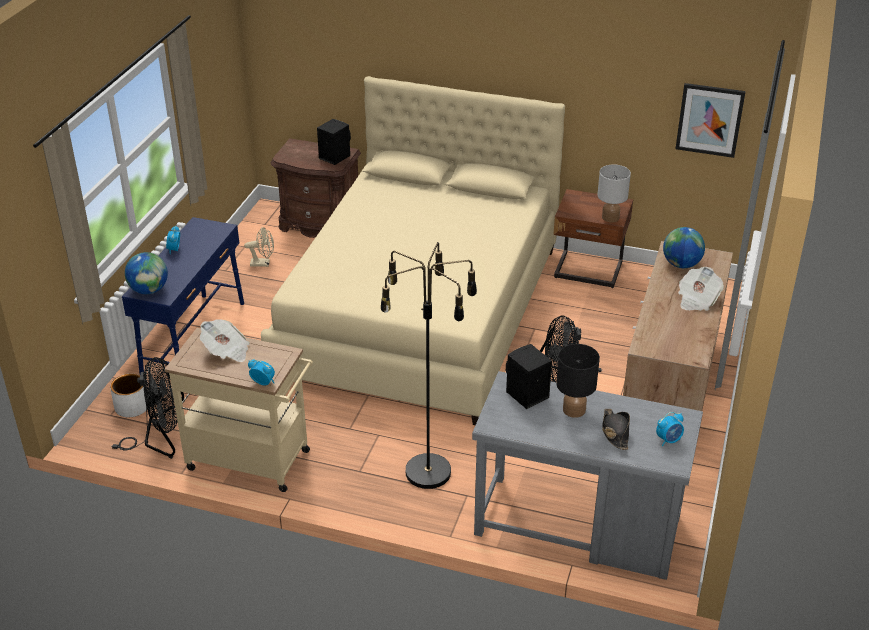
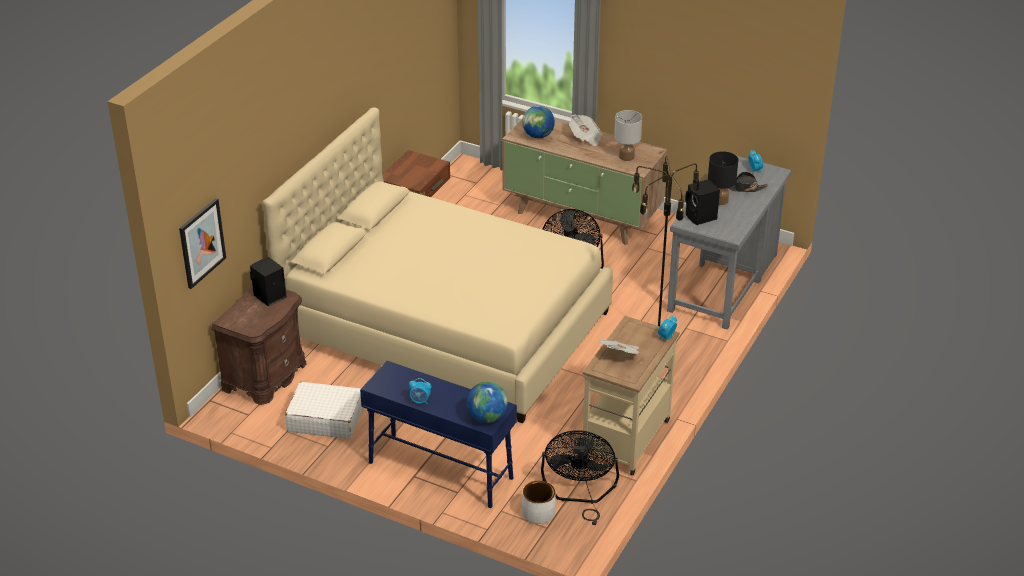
camera: 80 degrees left, 0 degrees up
(263, 263) = (325, 419): beige fan -> white suitcase
(610, 218) = (433, 165): grey table lamp -> grey table lamp (627, 157)
(709, 120) = (429, 50): picture -> picture (201, 243)

